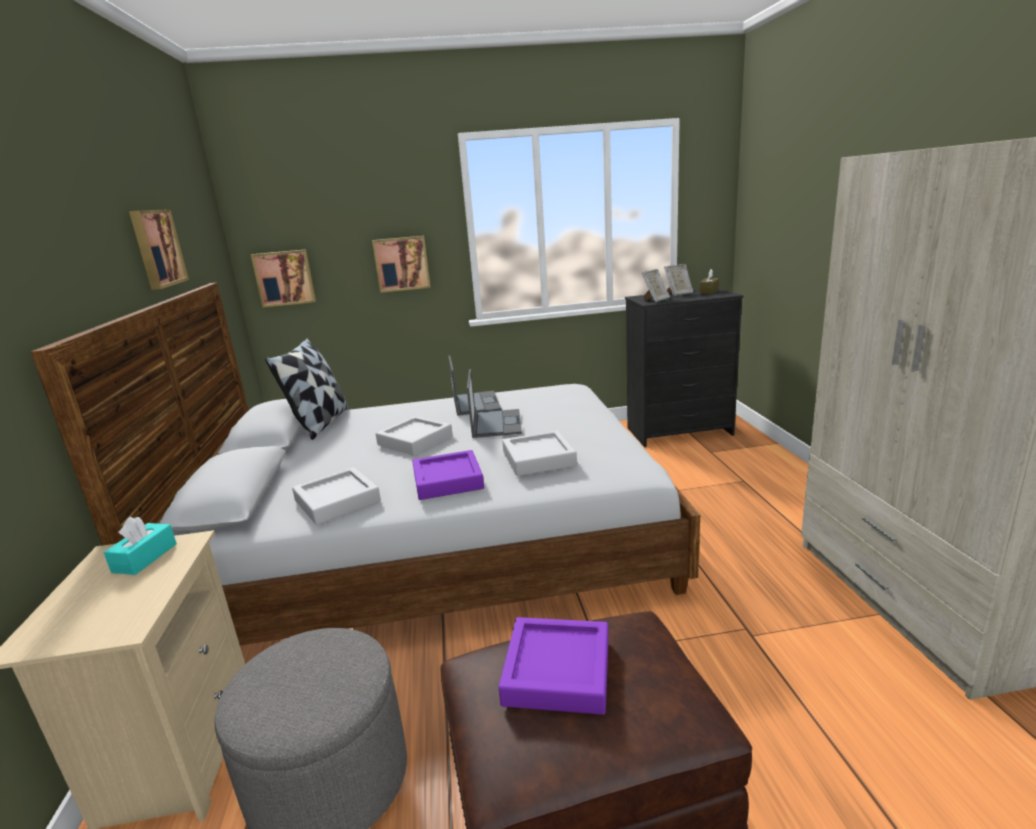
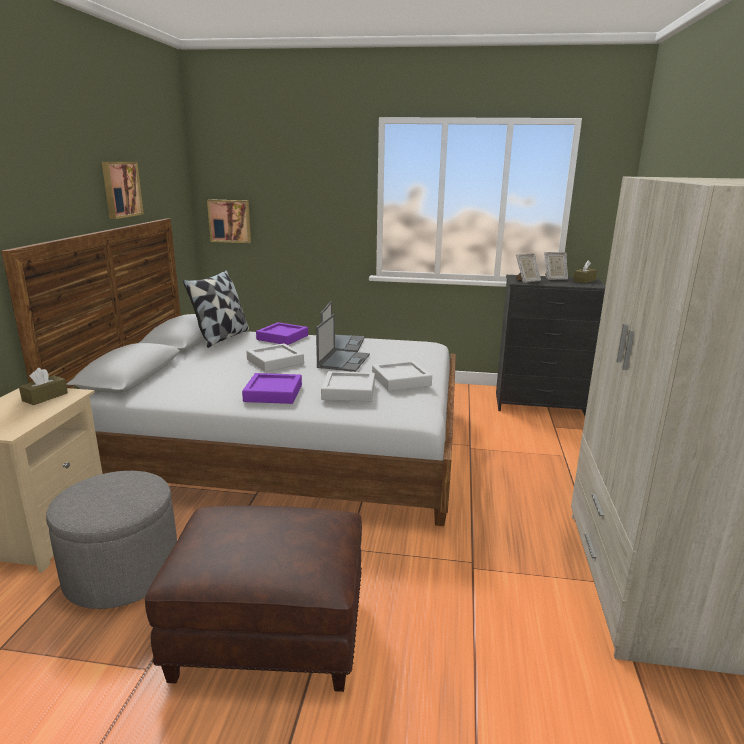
camera: 15 degrees right, 0 degrees up
(145, 558) = (45, 397): turquoise tissue box -> brown tissue box
(337, 501) = (191, 391): grey tray -> grey tray (401, 380)
(402, 264) = (320, 221): picture -> none
(557, 671) = (254, 527): purple tray -> purple tray (282, 337)

